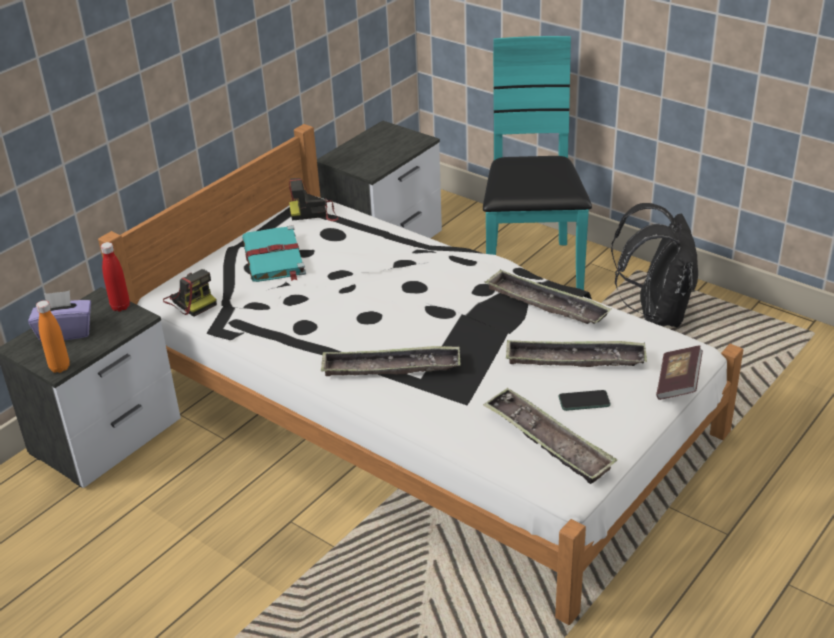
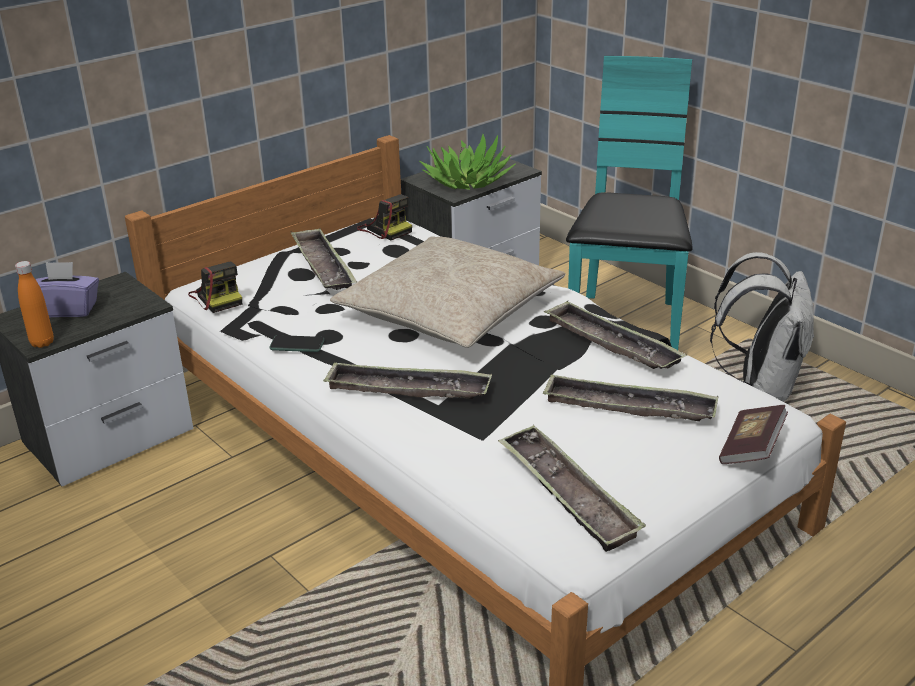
camera: 10 degrees right, 5 degrees down
(120, 307) = (135, 292): red bottle -> none
(274, 258) = (323, 266): turquoise book -> tray
(315, 213) = (385, 229): camera -> camera turned 135 degrees counterclockwise
(376, 157) = (467, 181): none -> potted plant
(400, 289) = (449, 311): none -> beige pillow
(584, 401) = (626, 454): phone -> phone (297, 345)
(656, 314) = (760, 386): black backpack -> white backpack

